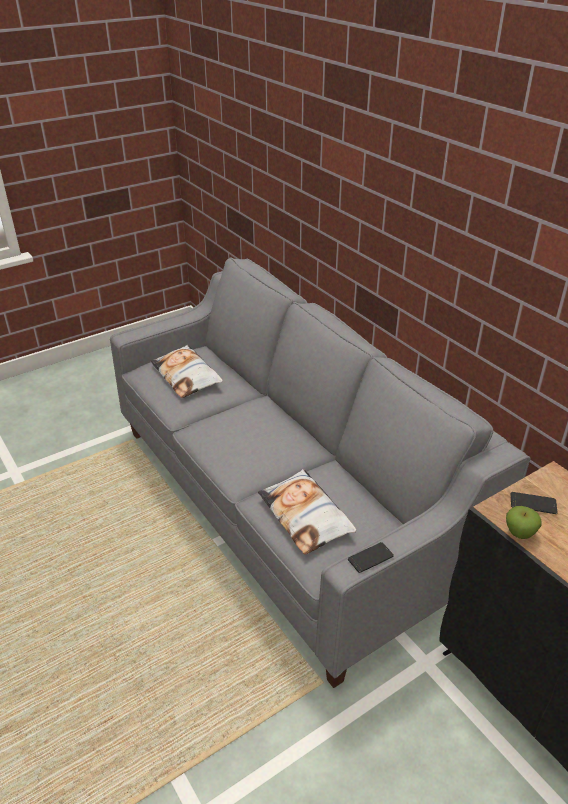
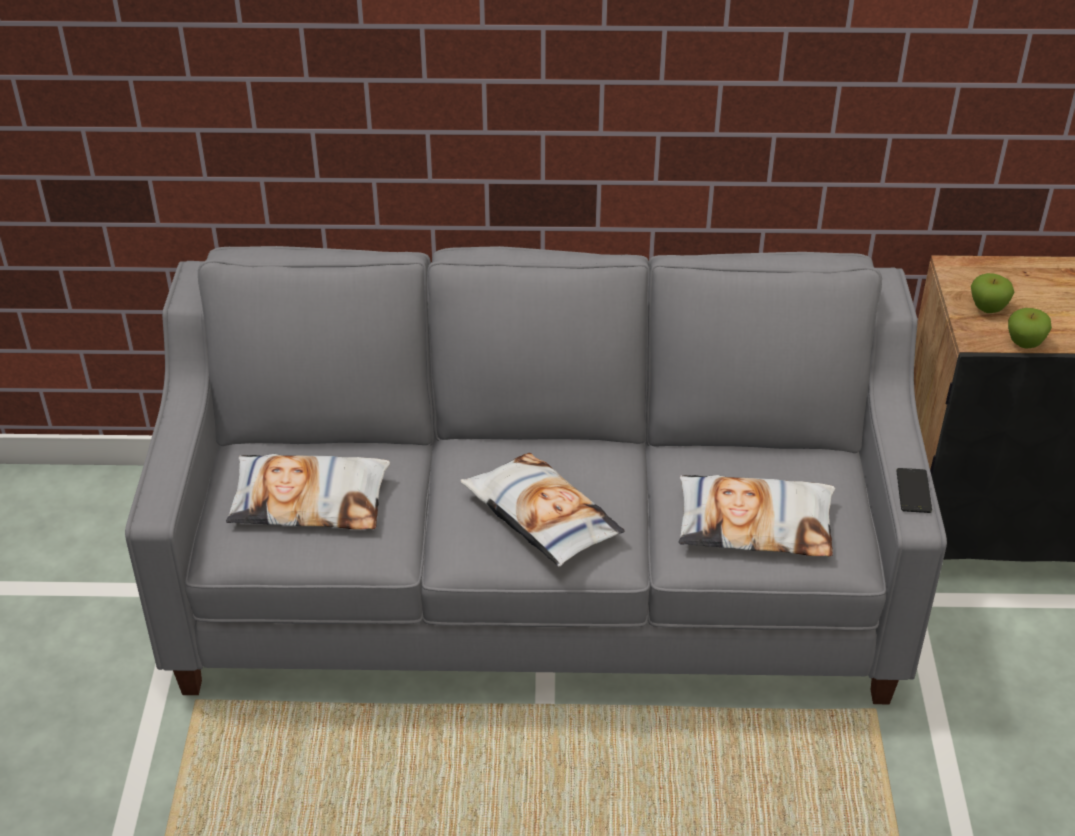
camera: 55 degrees left, 5 degrees up
(238, 442) = (540, 517): none -> pillow
(533, 503) = (987, 308): phone -> apple

